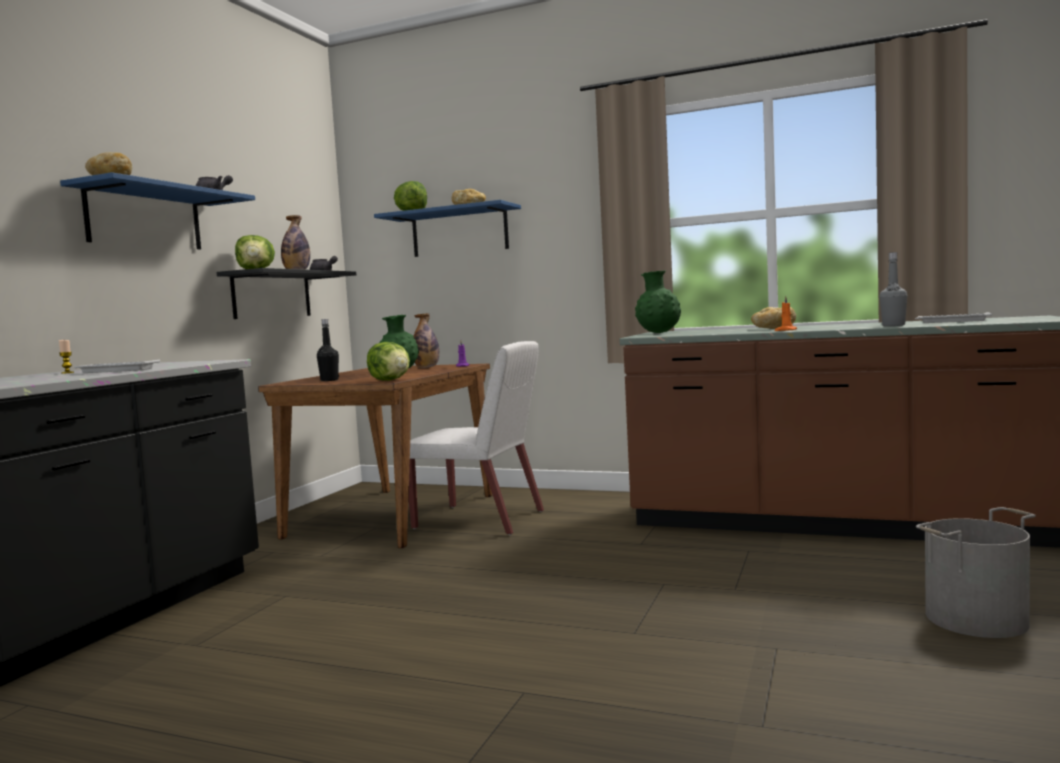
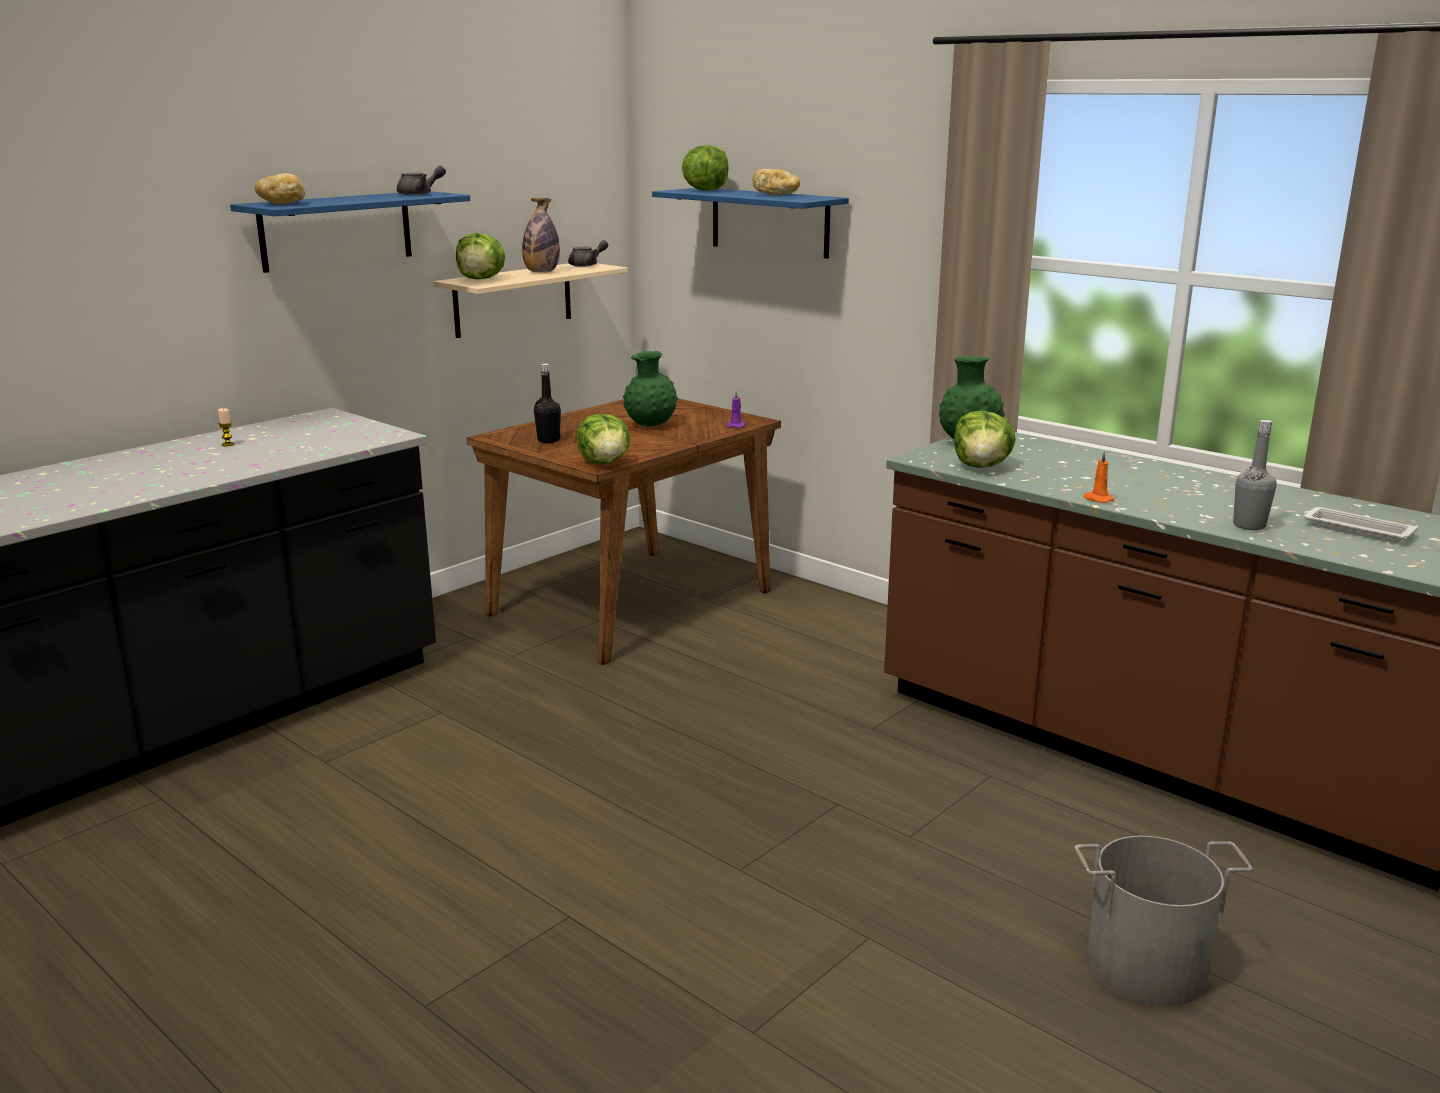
camera: 20 degrees right, 15 degrees up
(116, 371) = (268, 455): white tray -> none
(272, 295) = (513, 299): black shelf -> beige shelf
(426, 367) = (694, 418): bottle -> none
(481, 520) = (722, 636): white chair -> none
(687, 333) = (982, 466): none -> lettuce
(773, 328) = (1112, 476): bread -> none

